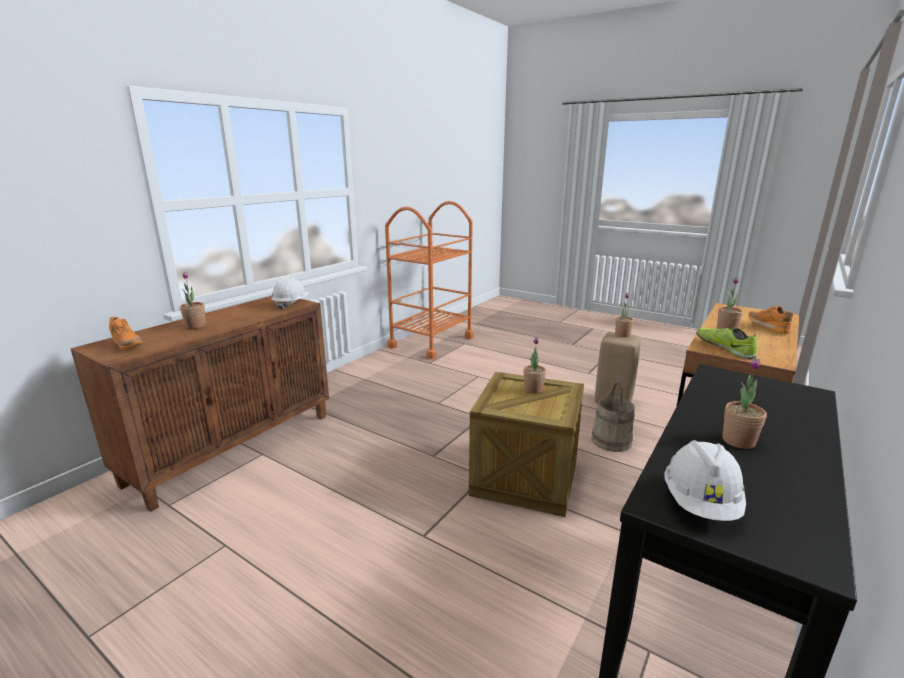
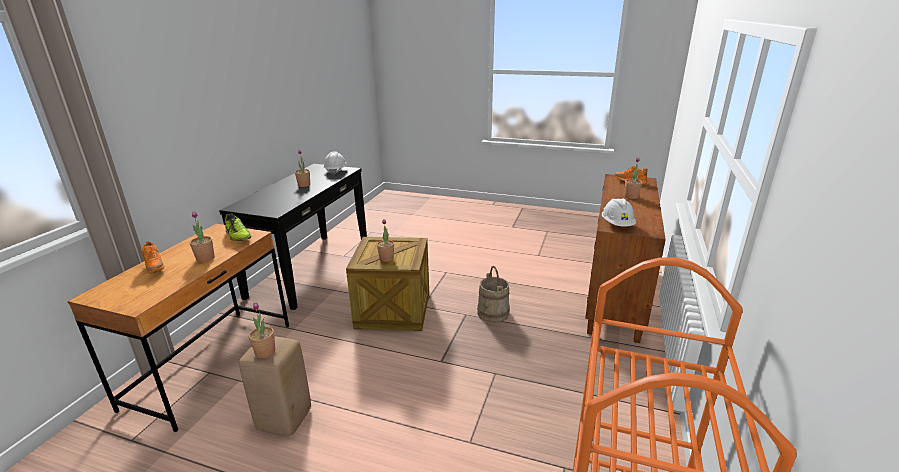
camera: 165 degrees right, 5 degrees up
(611, 441) = (315, 354): beige bucket -> beige bucket (493, 313)

